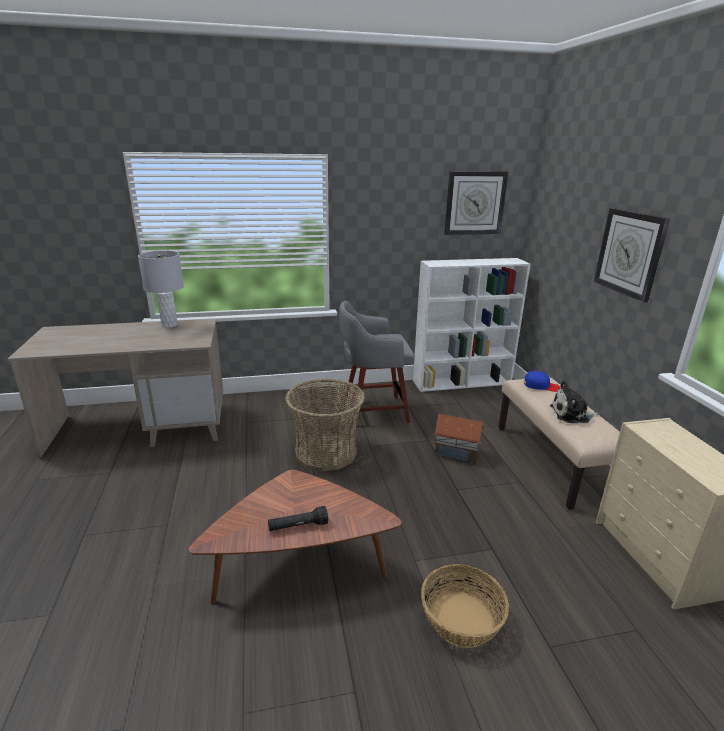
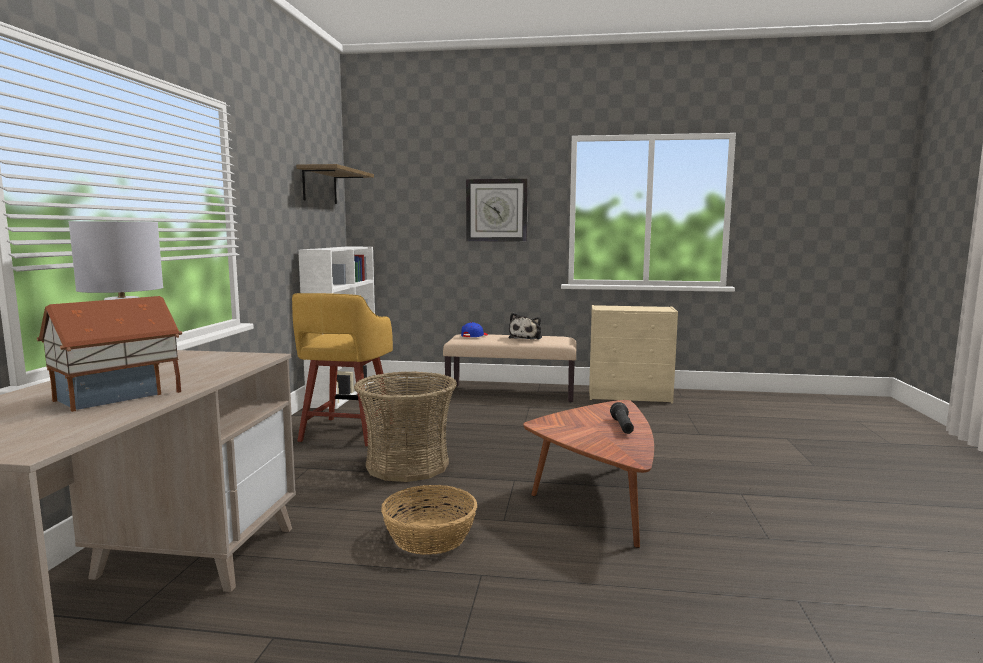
camera: 70 degrees left, 15 degrees down
(373, 410) = (346, 433): grey stool -> yellow stool
(456, 453) = (470, 416): toy house -> toy house (119, 396)
(461, 619) = (674, 451): basket -> basket (430, 536)
(475, 203) = (320, 186): wall clock -> shelf

